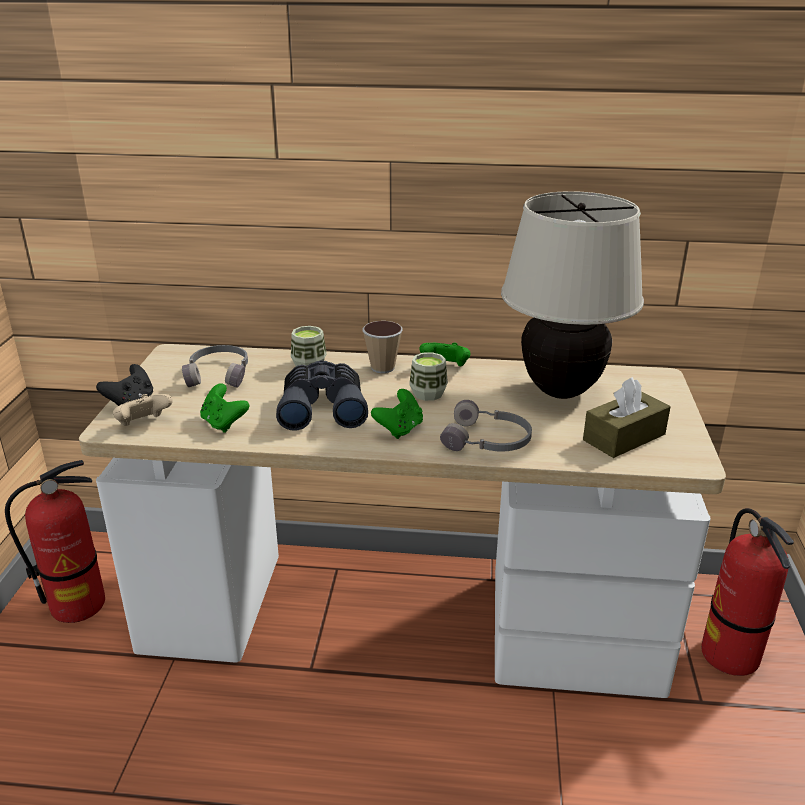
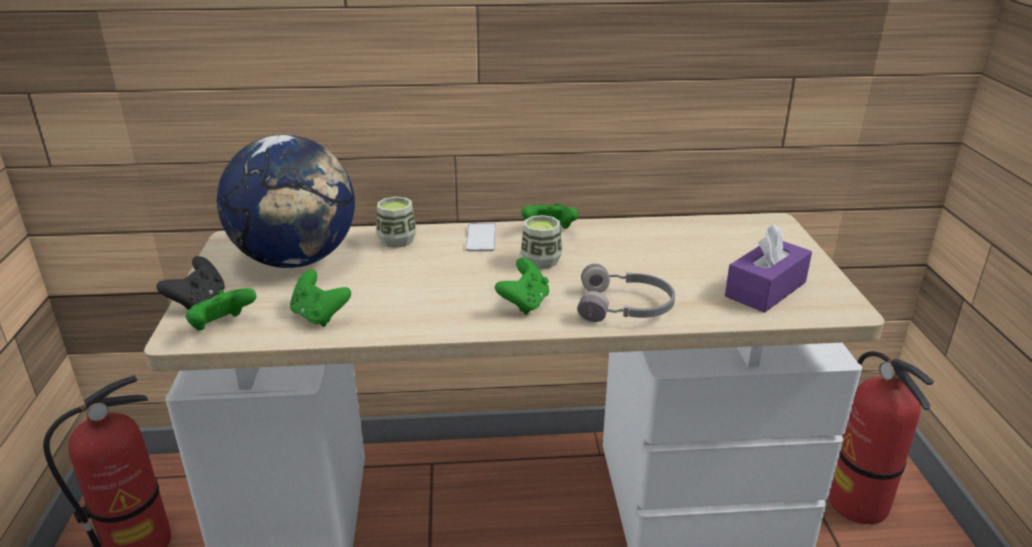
camera: 10 degrees left, 0 degrees up
(144, 424) = (222, 327): beige game controller -> green game controller
(219, 374) = (297, 260): grey headphones -> globe
(323, 407) = (429, 287): grey binoculars -> none
(382, 368) = (481, 237): cup -> phone
(561, 391) = (681, 246): beige table lamp -> none
(624, 437) = (765, 289): brown tissue box -> purple tissue box

